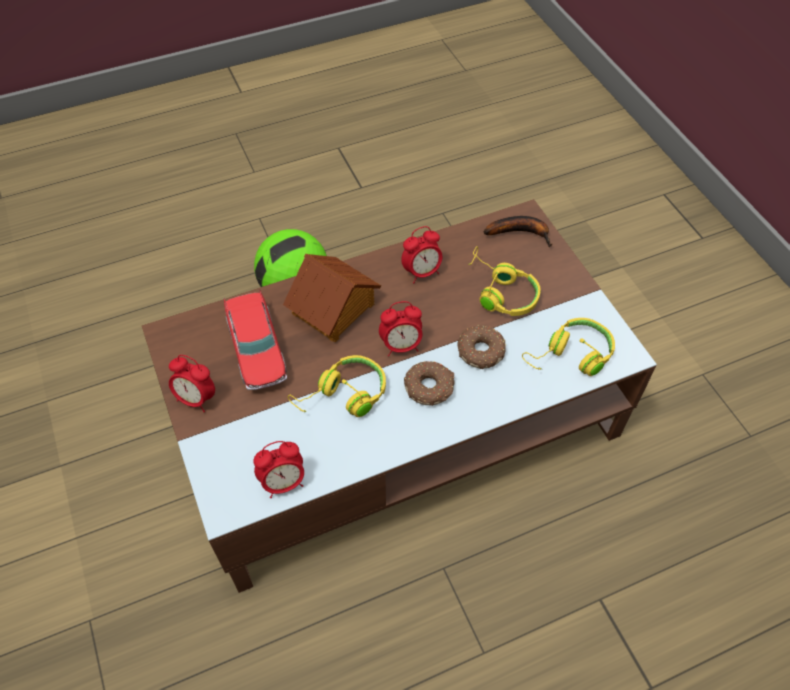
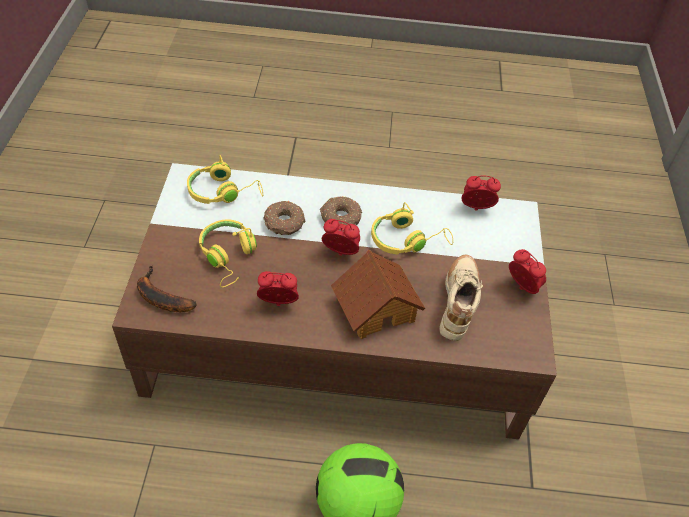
camera: 155 degrees left, 5 degrees down
(257, 349) = (458, 303): toy car -> beige shoe

